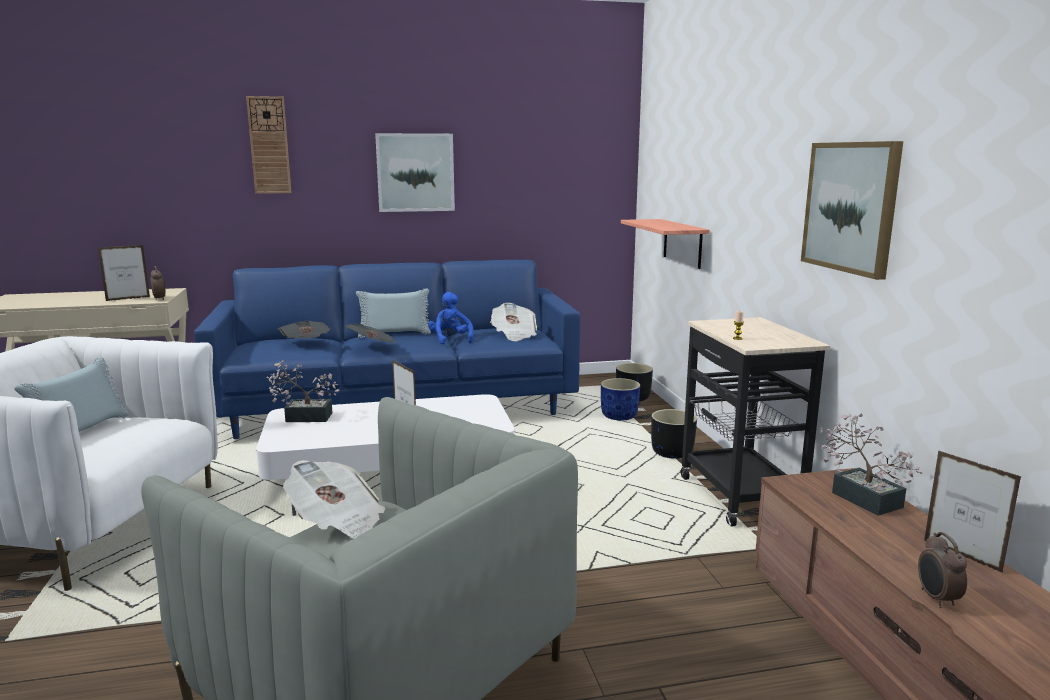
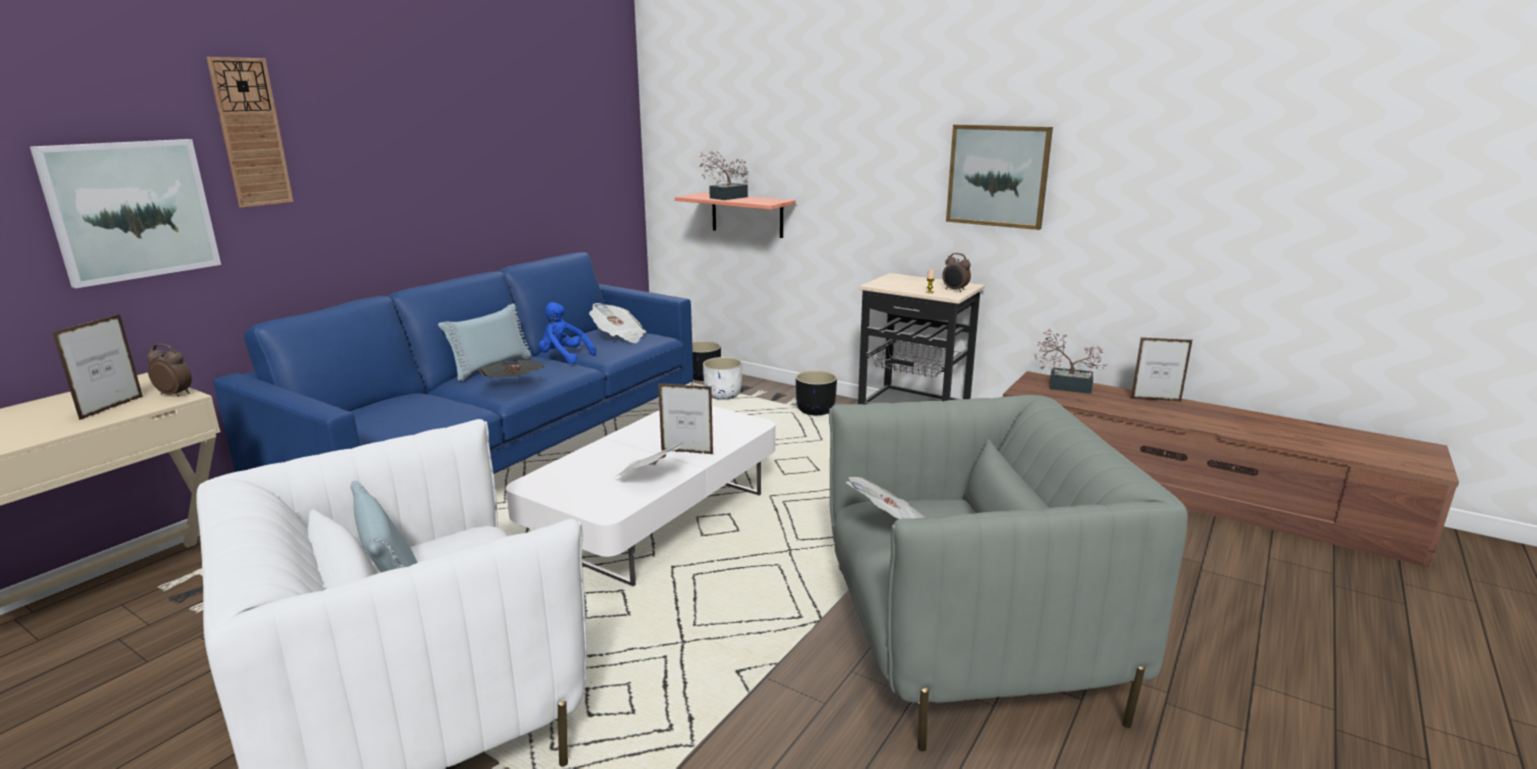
camera: 45 degrees left, 5 degrees up
(303, 417) = (562, 480): potted plant -> potted plant (725, 198)
(306, 344) = (417, 404): newspaper -> newspaper (651, 477)
(415, 172) = (442, 159): picture -> picture (131, 210)
(618, 416) = (722, 395): blue planter -> white planter
(936, 599) = (1189, 424): alarm clock -> alarm clock (955, 290)

